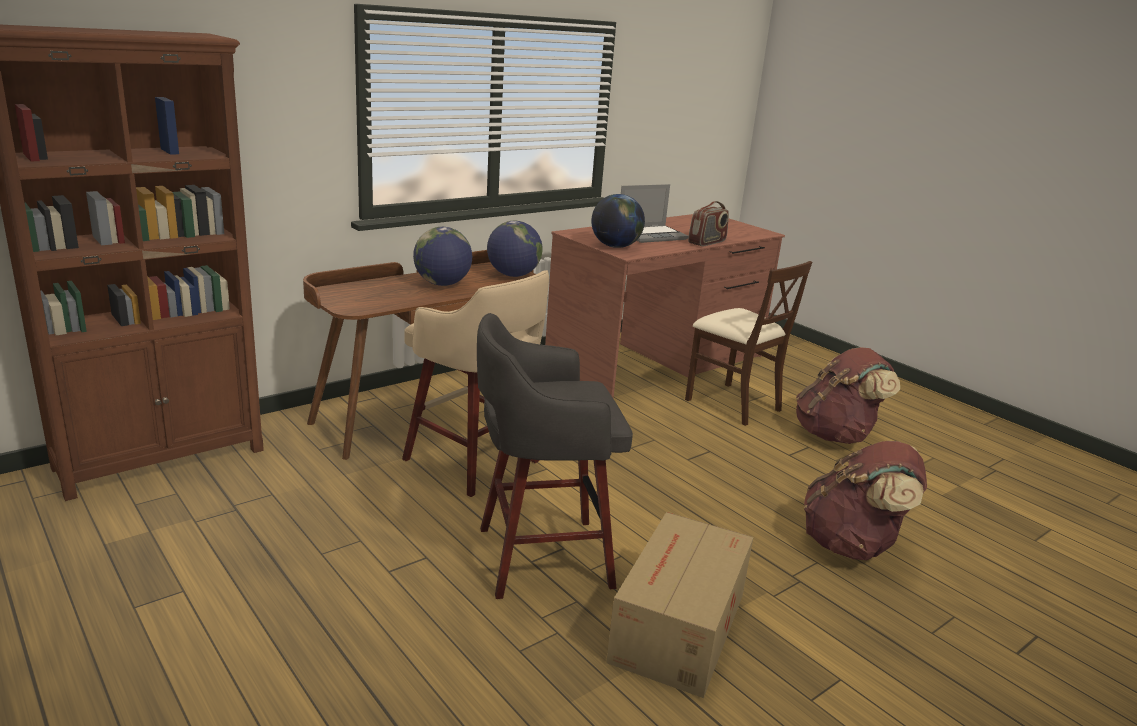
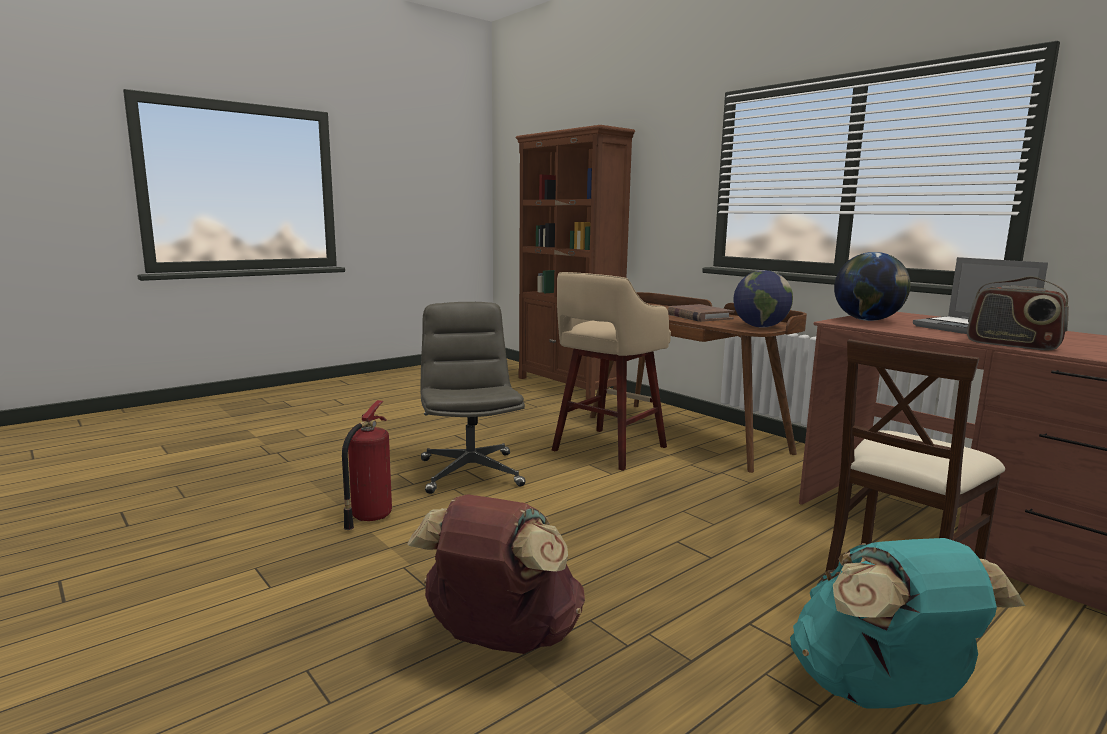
camera: 90 degrees right, 10 degrees down
(442, 284) = (699, 316): globe -> brown book
(539, 557) = (470, 472): grey stool -> grey office chair
(676, 628) = (369, 517): cardboard box -> fire extinguisher
(836, 435) = (881, 694): brown backpack -> turquoise backpack

